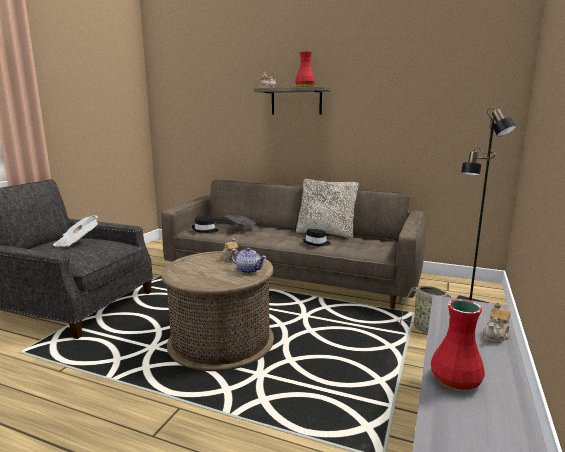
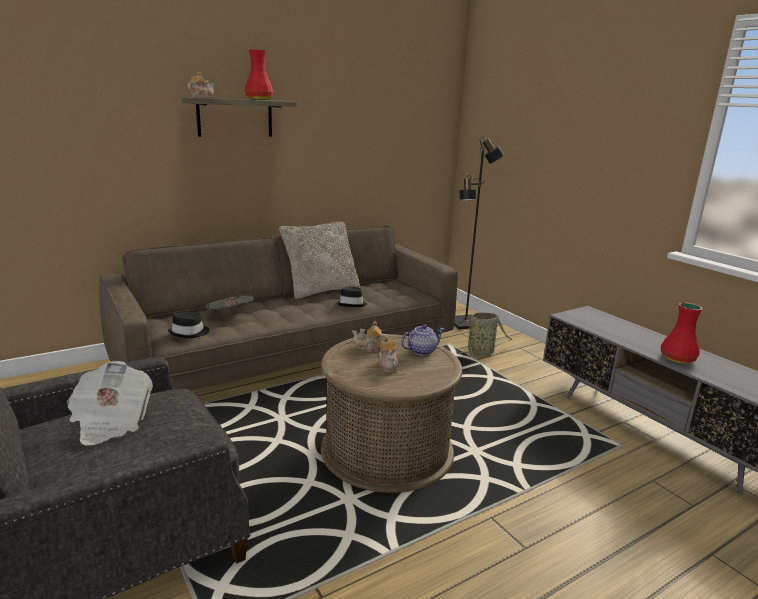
camera: 55 degrees left, 5 degrees up
(496, 336) = (628, 326): teapot -> teapot (388, 366)

